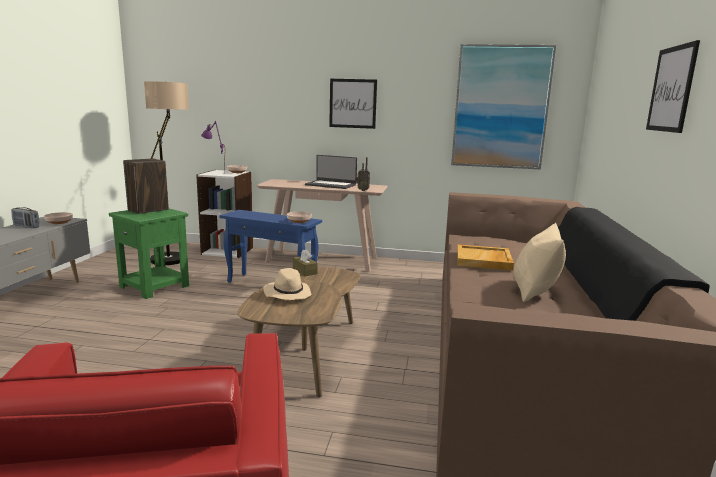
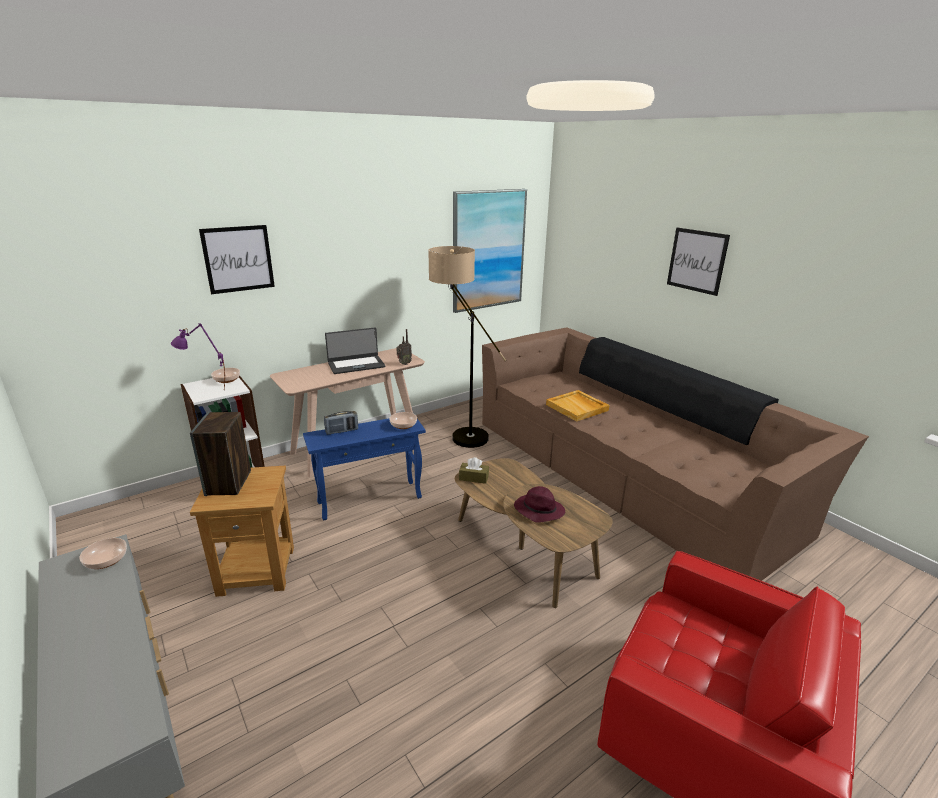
camera: 45 degrees left, 10 degrees up
(26, 226) = (79, 594): radio -> radio (342, 431)
(155, 286) = (258, 570): green side table -> brown side table
(173, 256) = (180, 520): floor lamp -> floor lamp (460, 433)
(287, 294) = (538, 510): beige hat -> purple hat
(353, 103) = (354, 266): picture -> picture (238, 259)
(535, 291) = (647, 424): beige pillow -> none

